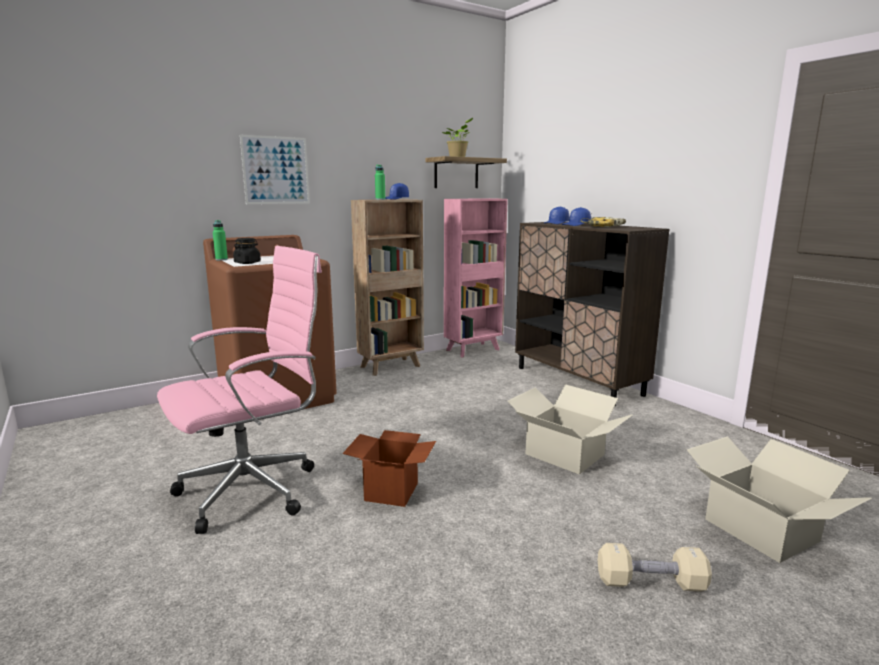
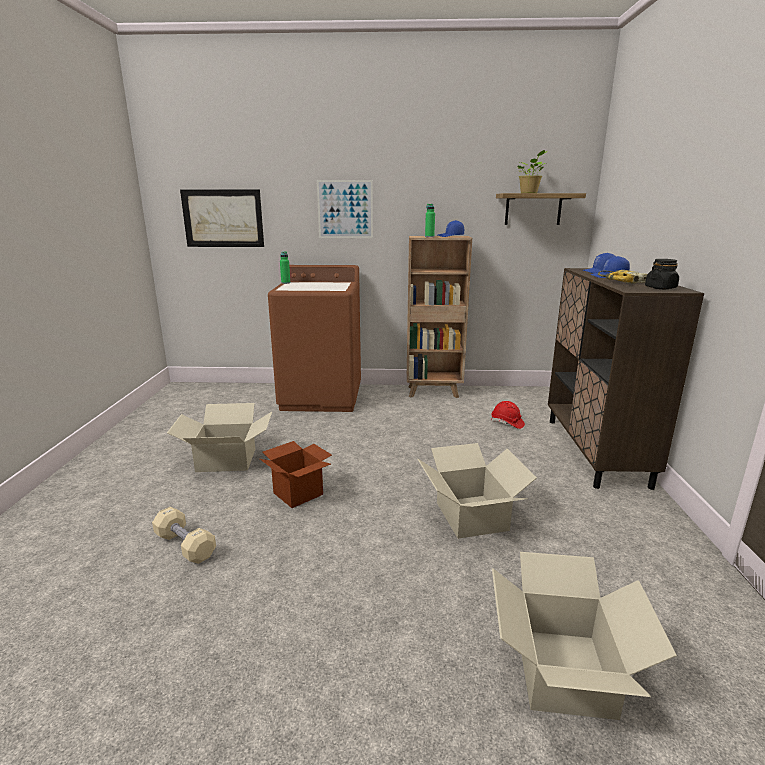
camera: 35 degrees right, 5 degrees up
(107, 180) = (223, 218): none -> picture
(247, 263) = (291, 288): black jar -> black jar (660, 288)
(254, 489) = (226, 460): pink office chair -> cardboard box
(474, 350) = (530, 393): pink bookcase -> none
(489, 377) = (507, 423): none -> red hard hat
(650, 583) = (378, 653): beige dumbbell -> beige dumbbell (185, 545)

